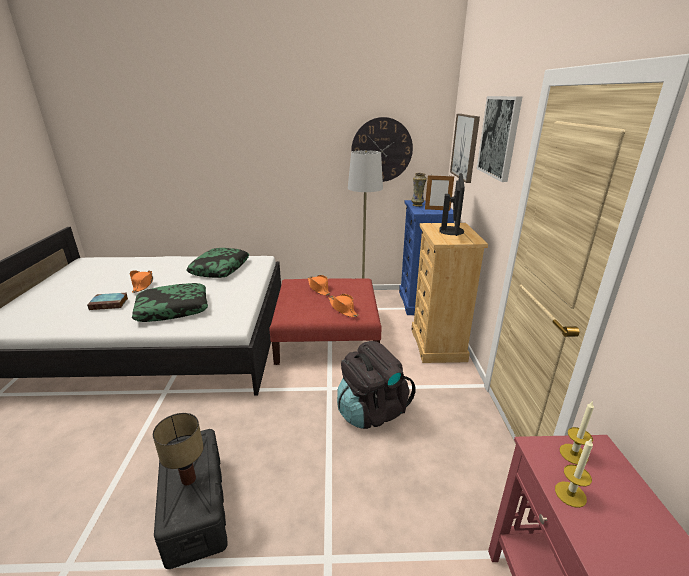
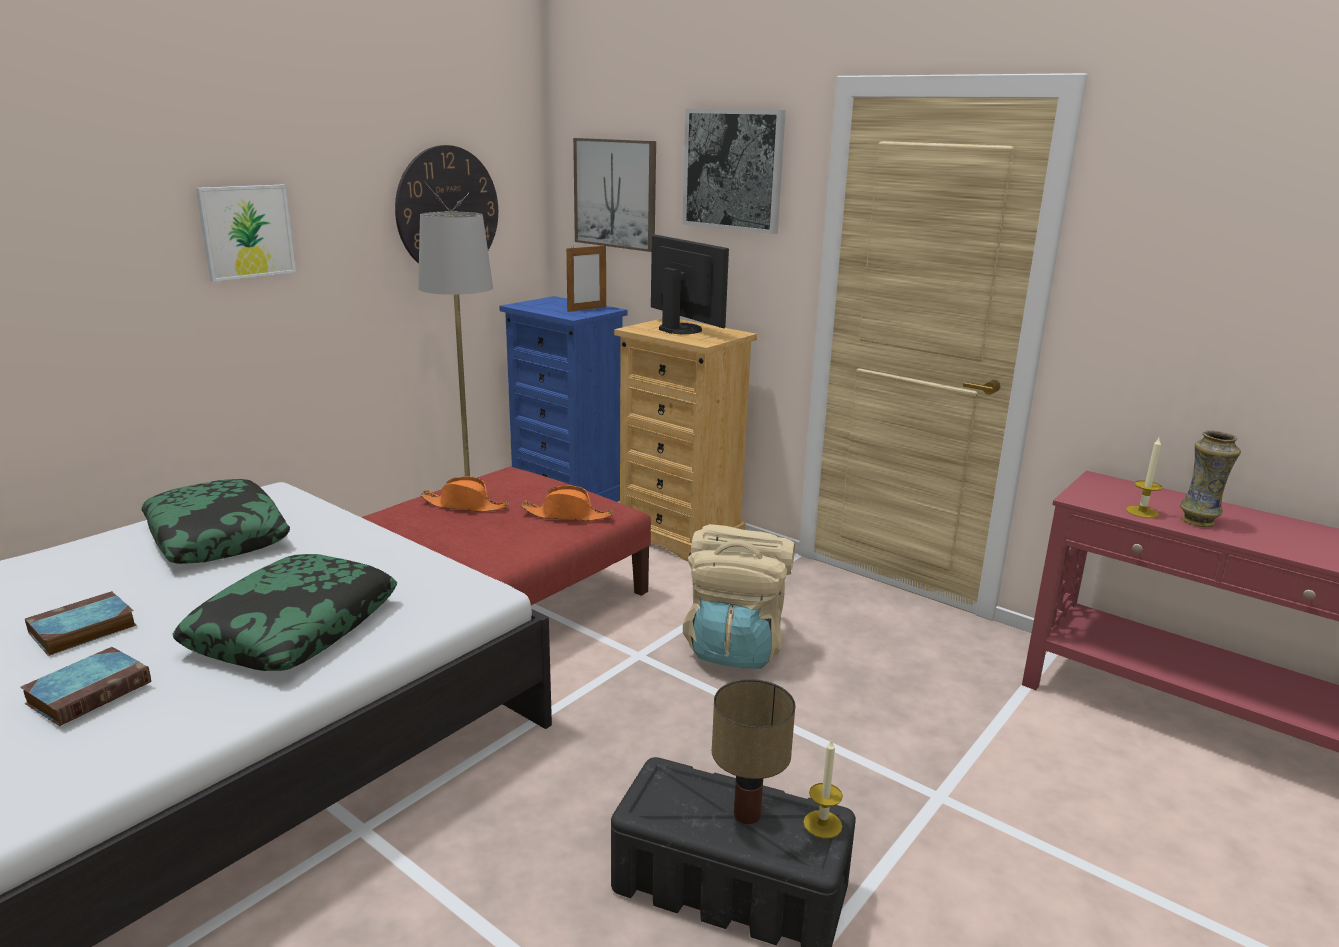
camera: 50 degrees left, 5 degrees down
(143, 284) = (81, 630): orange hat -> book
(279, 153) = (246, 231): none -> picture
(372, 411) = (736, 646): black backpack -> beige backpack
(417, 205) = (541, 308): vase -> vase (1199, 521)
(573, 454) = (1098, 490): candle -> candle (822, 824)

